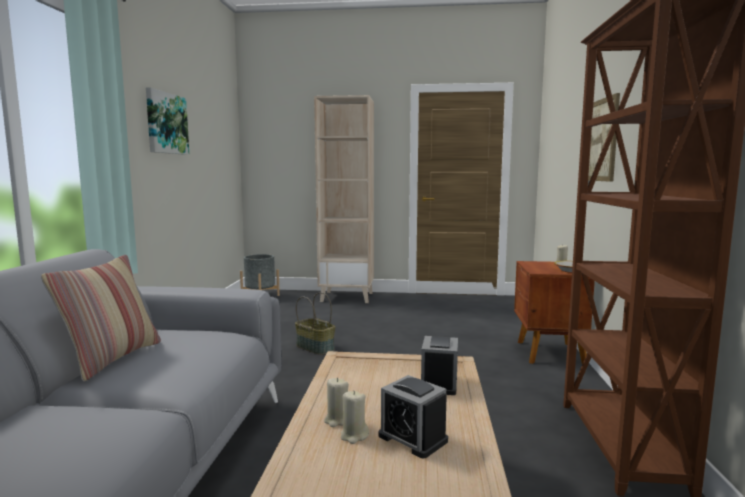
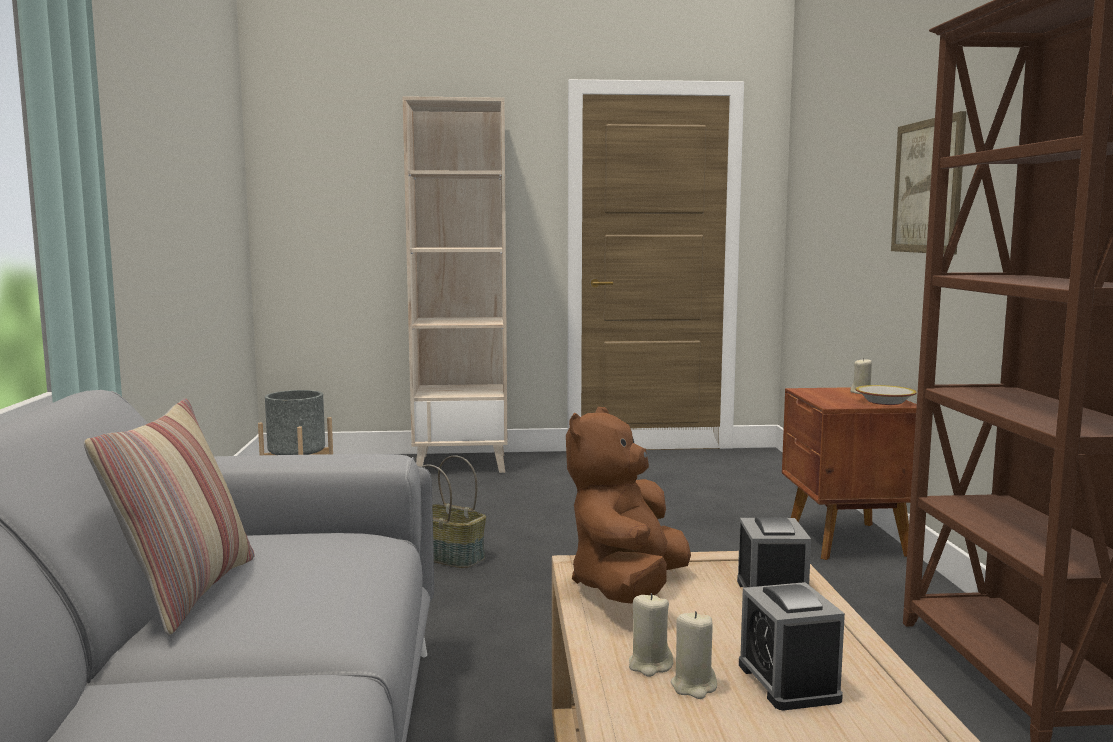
camera: 10 degrees left, 0 degrees up
(166, 123) = (146, 145): picture -> none
(356, 373) = (627, 589): none -> brown plush toy
(412, 438) = (788, 682): alarm clock -> alarm clock turned 45 degrees clockwise

